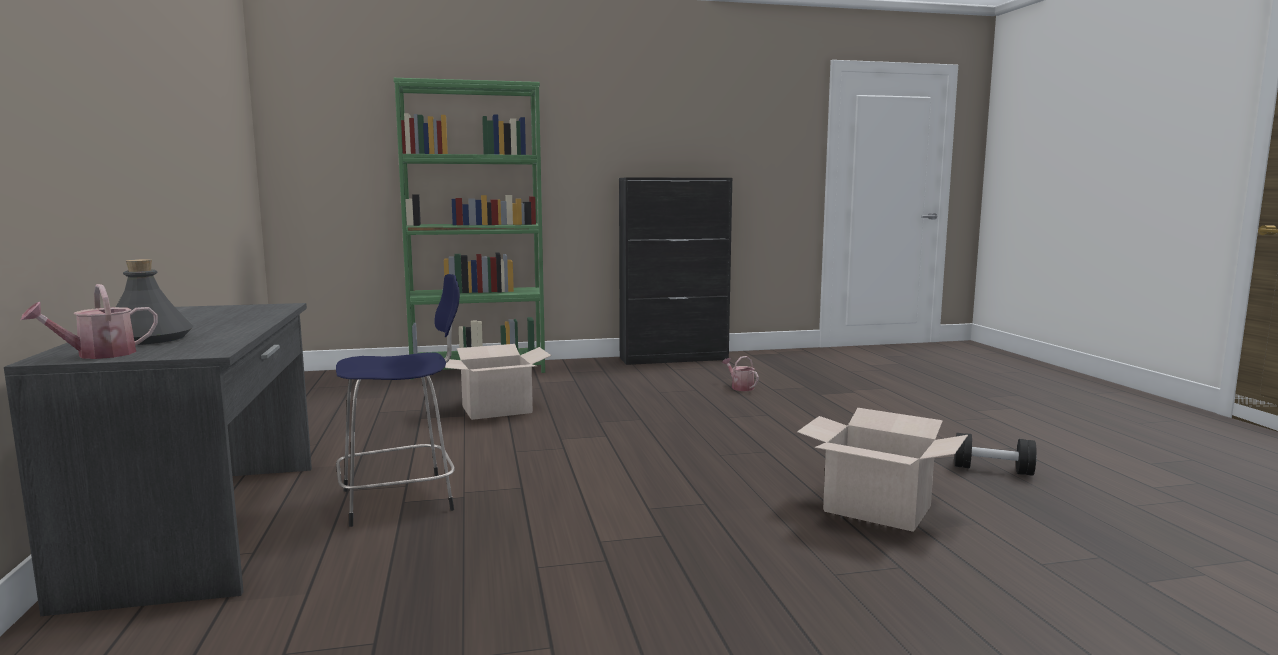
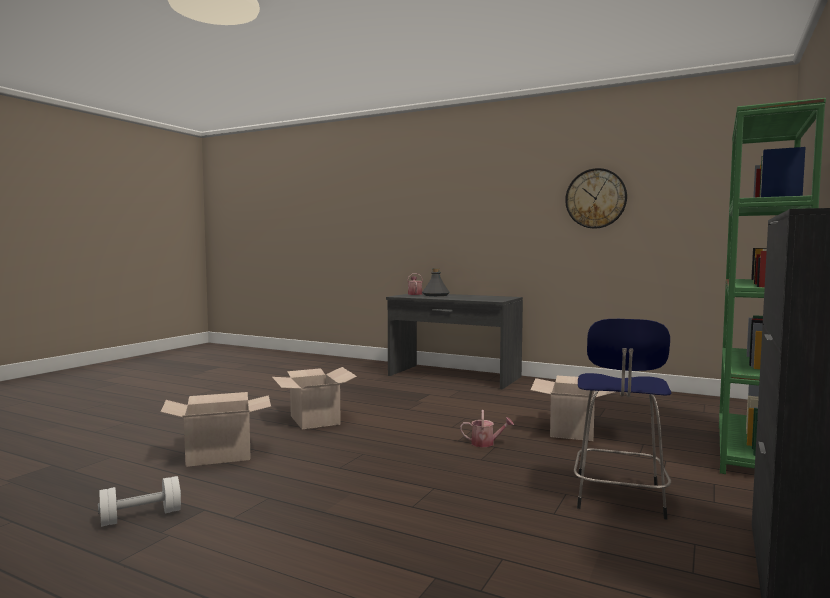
camera: 130 degrees right, 5 degrees down
(177, 104) = (595, 198): none -> wall clock
(402, 499) = (432, 394): blue stool -> blue stool (619, 498)
(672, 519) = (315, 420): none -> cardboard box
(740, 387) = (536, 542): watering can -> watering can (486, 443)
(992, 470) = (141, 517): black dumbbell -> white dumbbell

